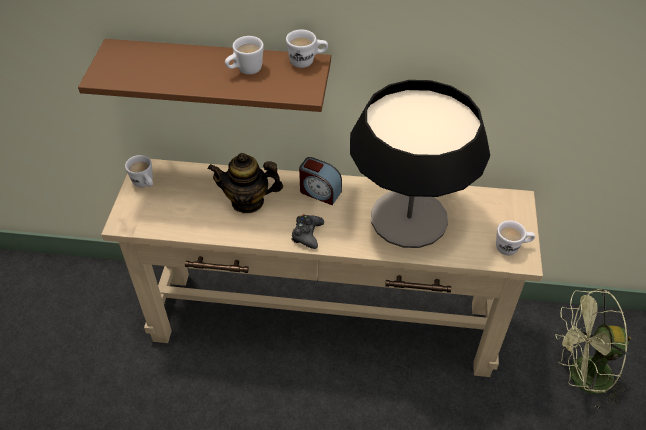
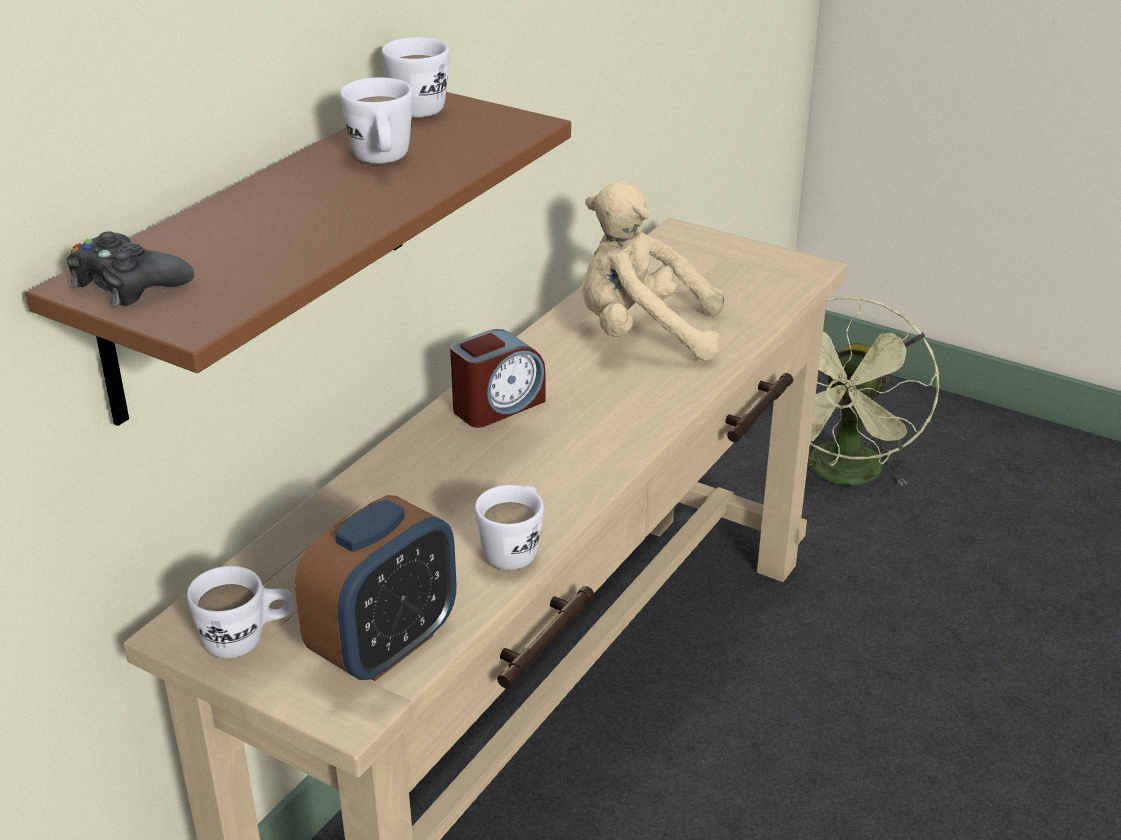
camera: 65 degrees left, 15 degrees down
(156, 218) = (384, 646): none -> alarm clock
(248, 201) = (447, 499): teapot -> none
(307, 234) = (600, 449): black game controller -> black game controller (128, 283)
(409, 218) = (642, 334): table lamp -> beige plush toy
(511, 248) = (776, 269): white mug -> white mug (515, 549)

